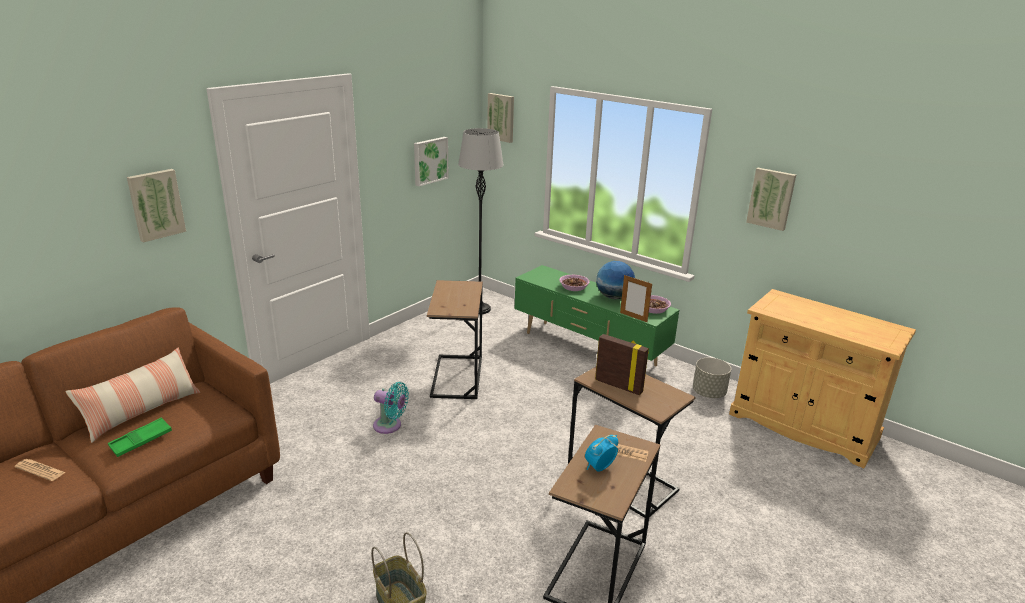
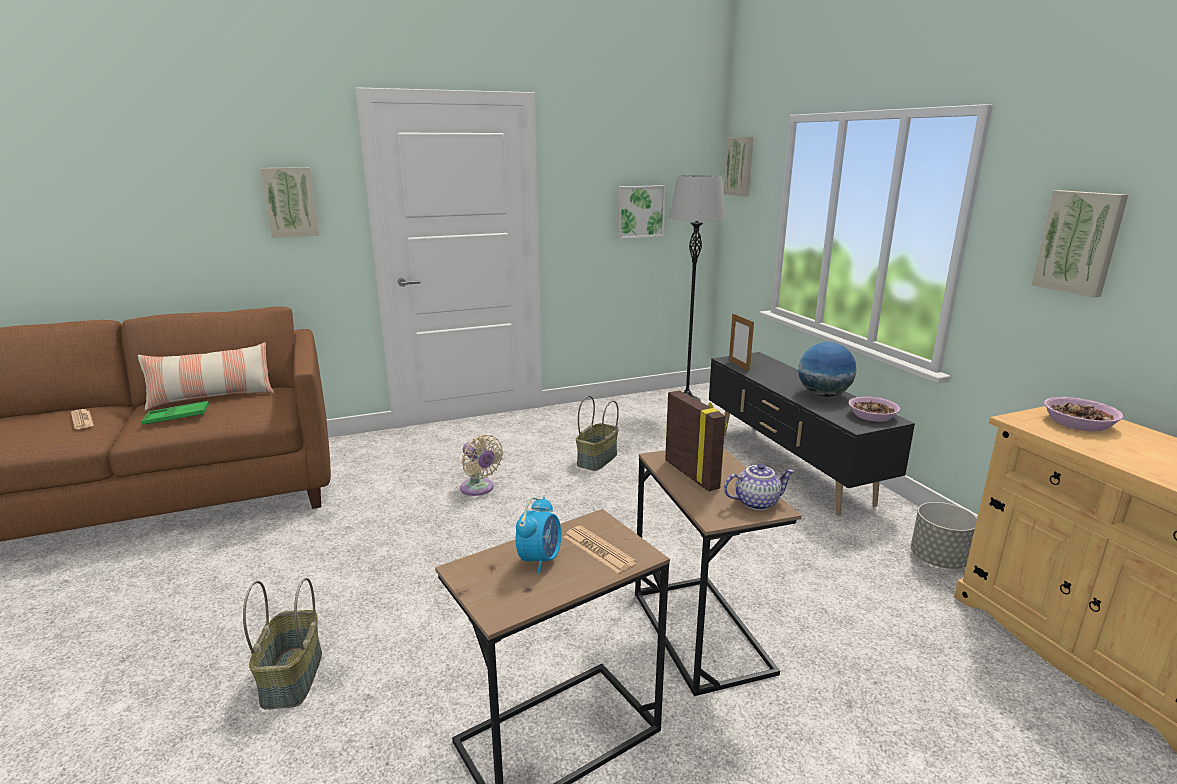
camera: 30 degrees right, 5 degrees down
(390, 426) = (479, 489): turquoise fan -> beige fan
(457, 377) = (597, 460): brown side table -> basket
(574, 287) = (777, 377): bowl -> bowl (1078, 423)
(589, 349) = (790, 467): green tv stand -> black tv stand
(599, 467) = (540, 559): alarm clock -> alarm clock turned 120 degrees clockwise
(633, 317) = (830, 419): picture frame -> picture frame (739, 365)
(668, 395) = (756, 502): none -> teapot

